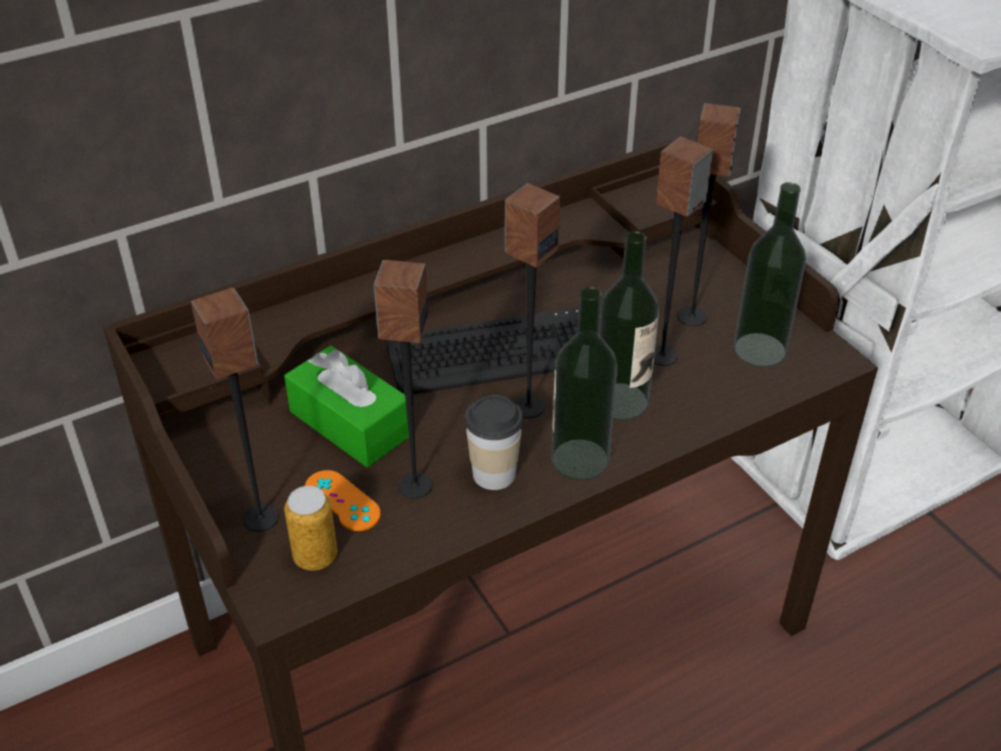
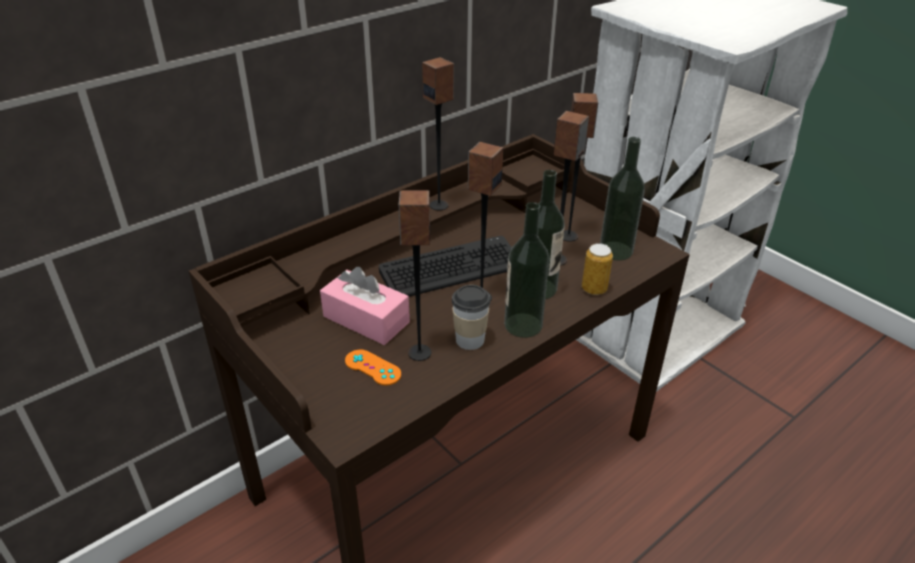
camera: 10 degrees left, 5 degrees down
(261, 518) = (319, 384): speaker -> speaker (439, 205)
(315, 556) = (363, 404): can -> can (594, 289)
(350, 423) = (366, 319): green tissue box -> pink tissue box

